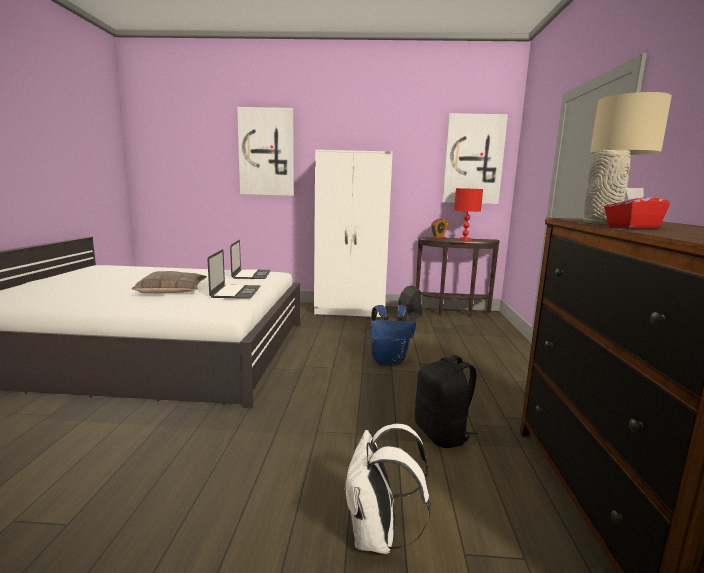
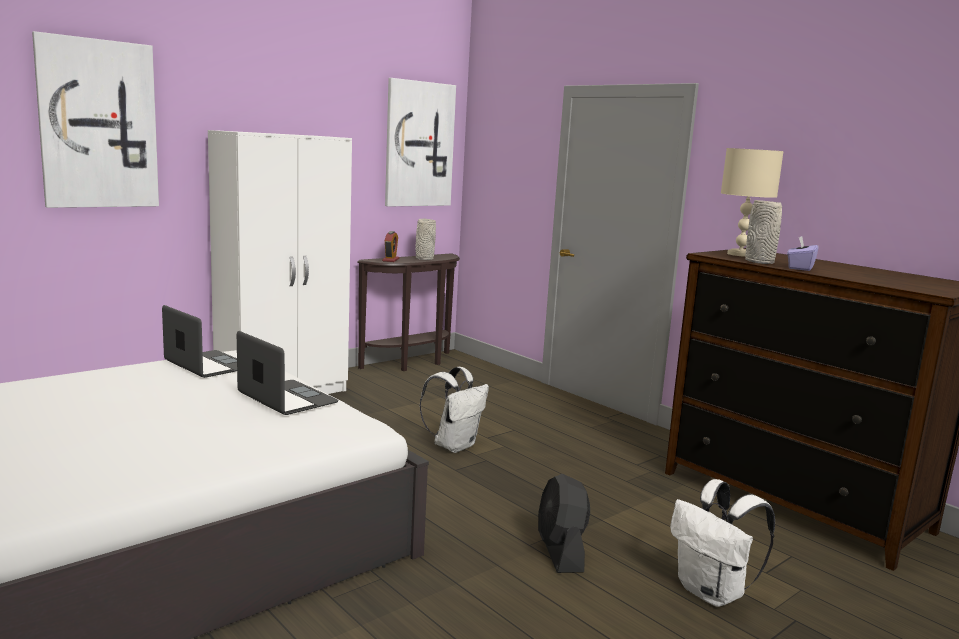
camera: 45 degrees left, 0 degrees up
(172, 291) = (181, 422): pillow -> none
(388, 360) = (454, 445): blue backpack -> white backpack
(409, 317) = (375, 382): black fan -> black fan (561, 552)
(442, 434) = (622, 499): black backpack -> none
(464, 239) = (424, 258): red table lamp -> grey vase
(631, 227) = (800, 268): red tissue box -> purple tissue box

